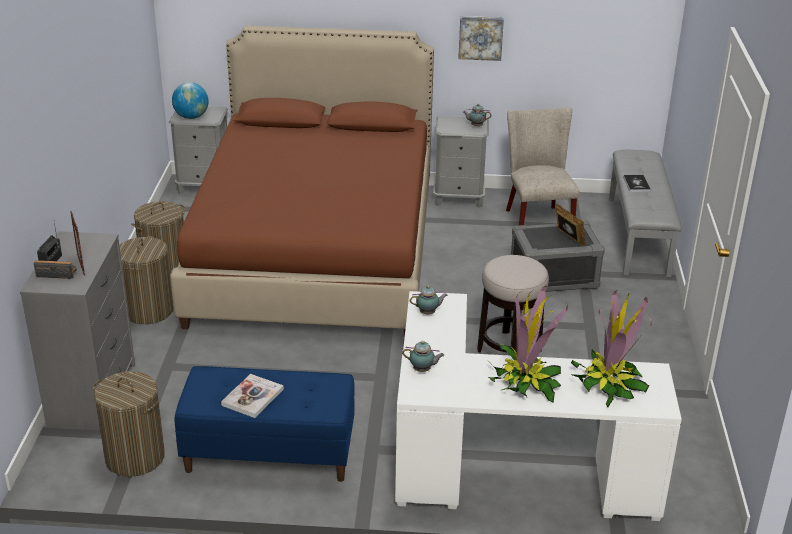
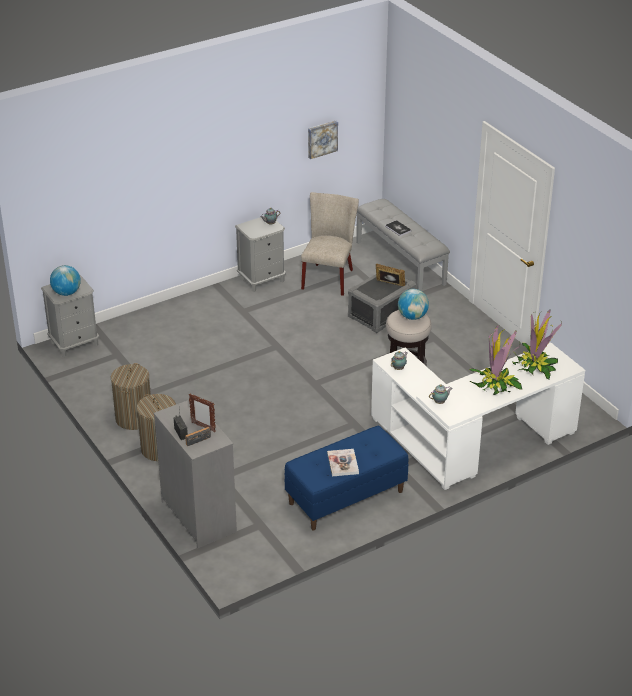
camera: 35 degrees left, 5 degrees up
(135, 457) = (273, 537): laundry basket -> none
(316, 251) = (216, 359): brown bed -> none
(480, 37) = (258, 158): picture -> picture (322, 139)
(523, 267) = (412, 317): none -> globe
(536, 220) = (329, 277): beige chair -> beige chair turned 60 degrees clockwise

